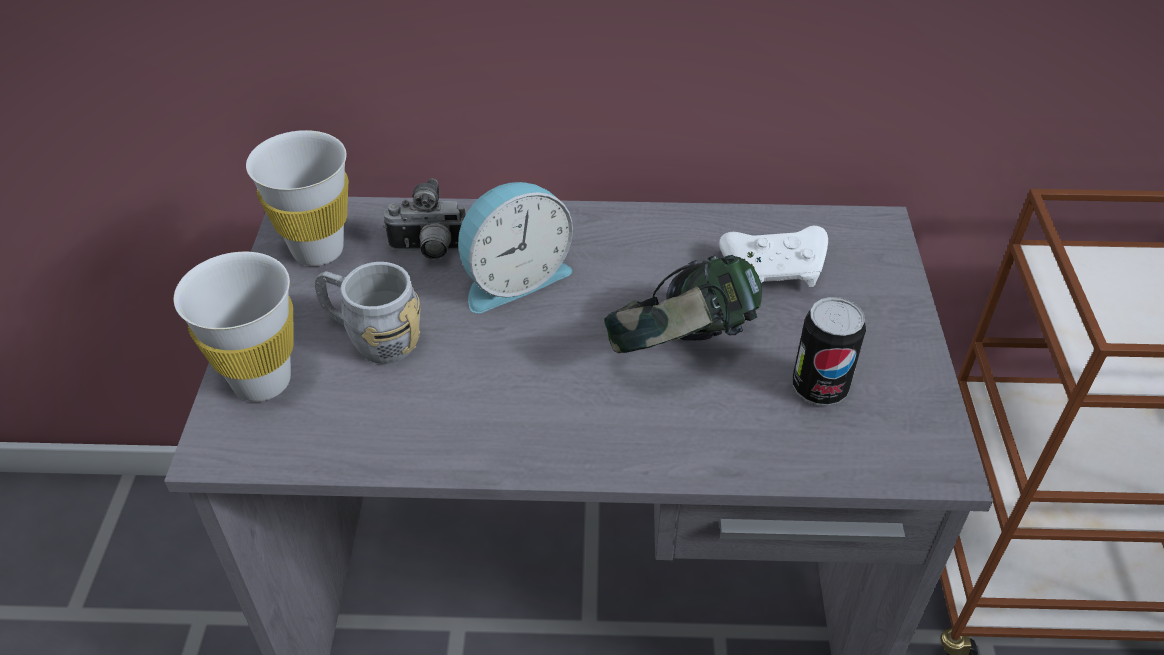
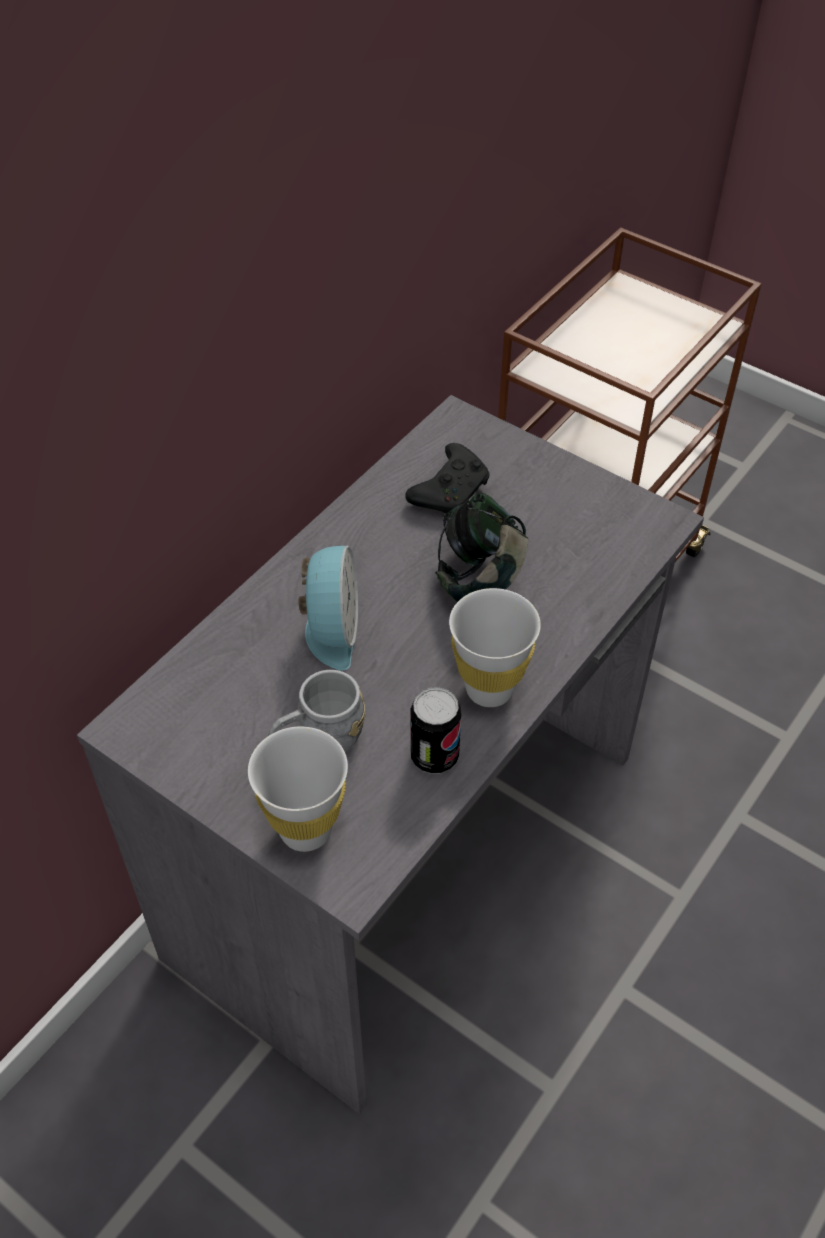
camera: 55 degrees left, 5 degrees up
(318, 250) = (184, 732): white cup -> white cup (489, 689)
(432, 252) = (256, 662): camera -> none
(775, 270) = (451, 491): white game controller -> black game controller
(819, 388) = (567, 534): can -> can (434, 756)

